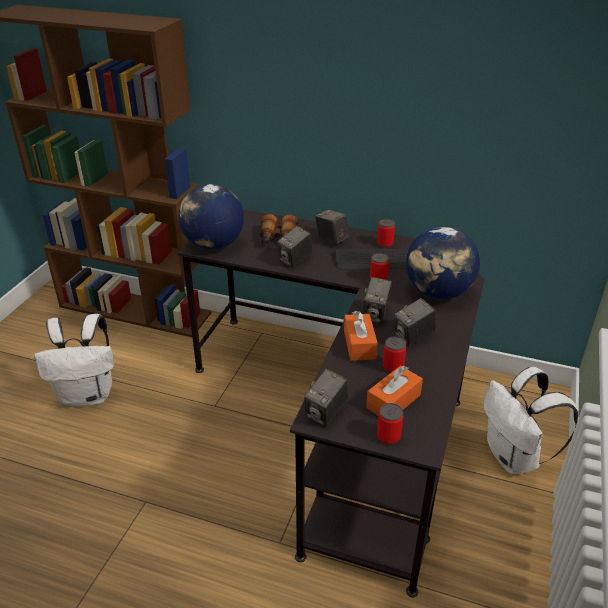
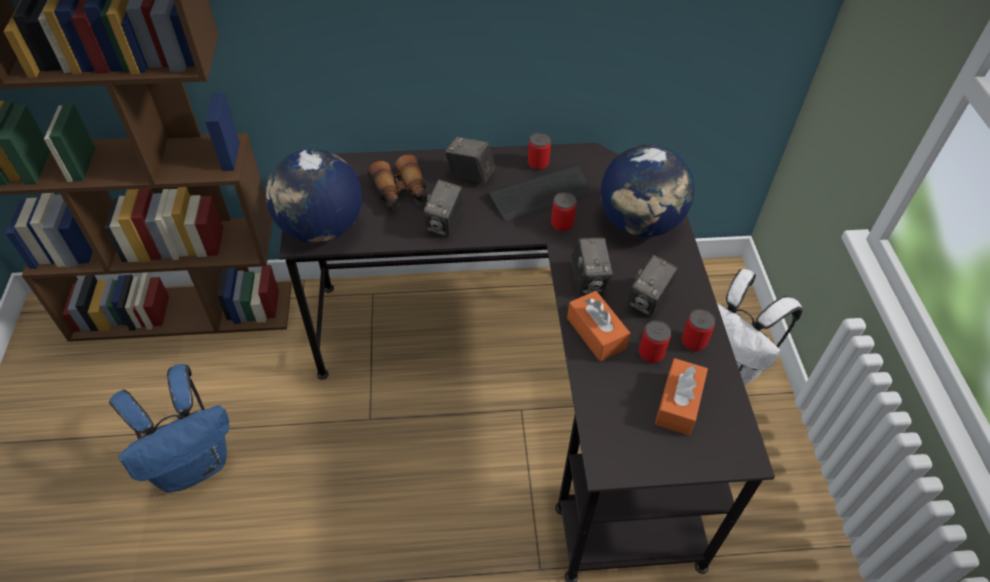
camera: 25 degrees left, 15 degrees up
(88, 395) = (194, 463): white backpack -> blue backpack
(326, 413) = (616, 450): camera -> none
(388, 436) = (700, 456): can -> can (693, 342)

